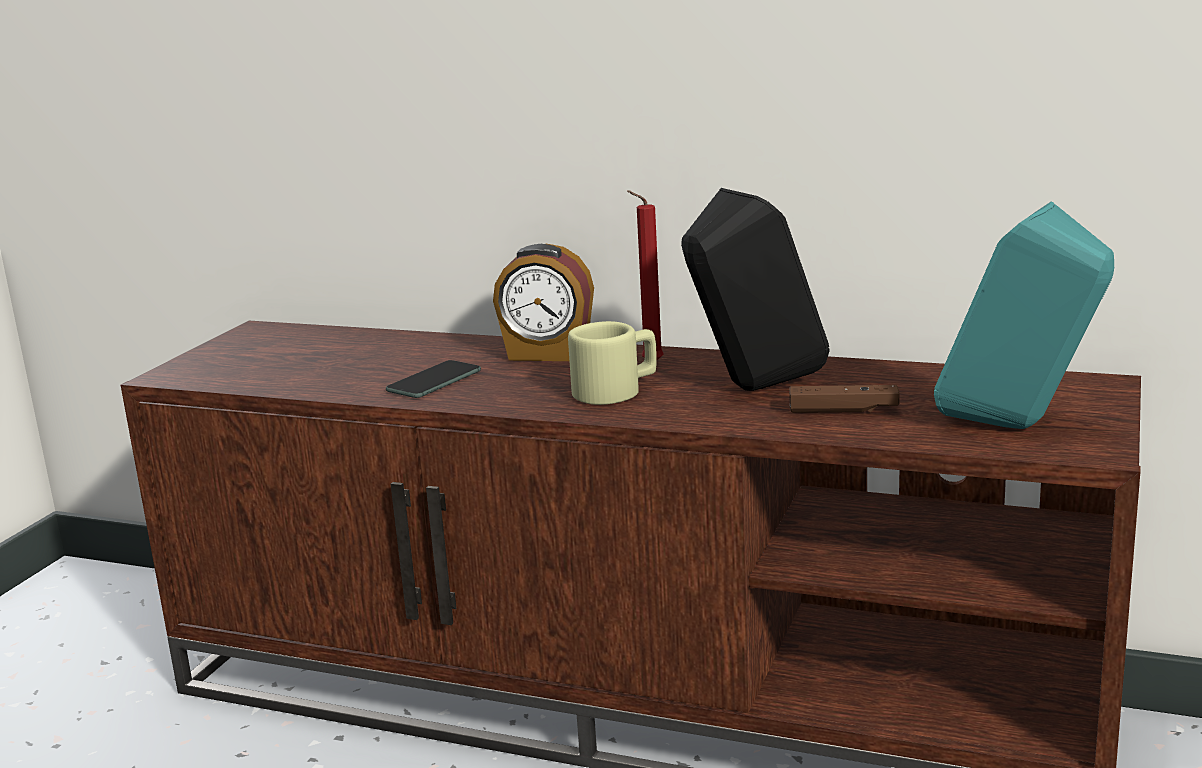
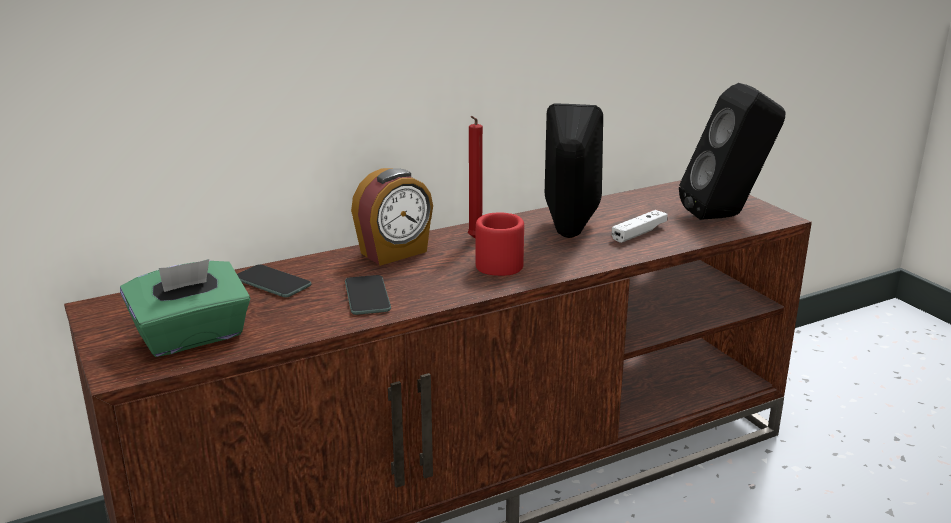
camera: 50 degrees left, 5 degrees up
(254, 368) = (192, 337): none -> green tissue box
(399, 347) = (272, 282): none -> phone
(617, 391) = (500, 262): beige mug -> red mug
(843, 410) = (639, 233): brown game controller -> white game controller
(1019, 427) = (727, 216): turquoise speaker -> black speaker

